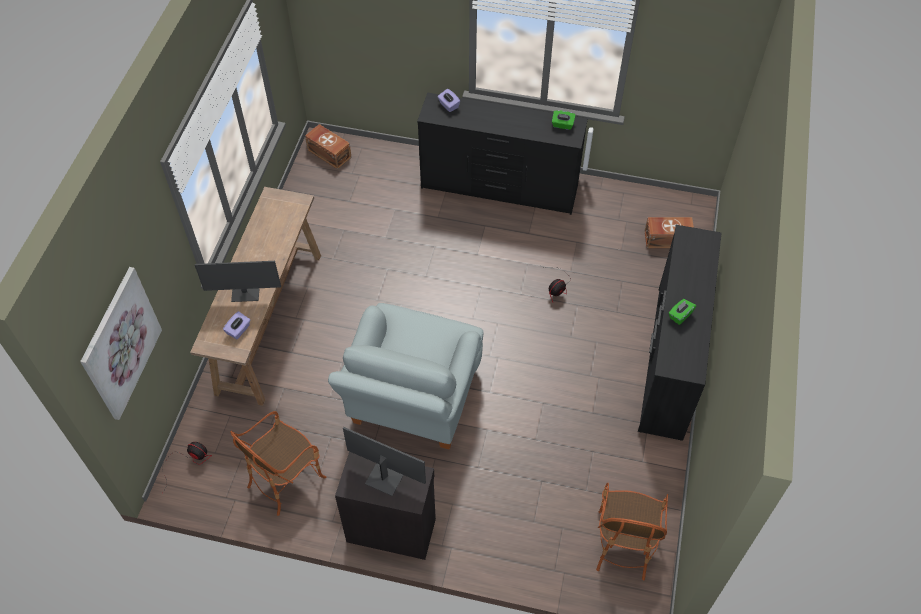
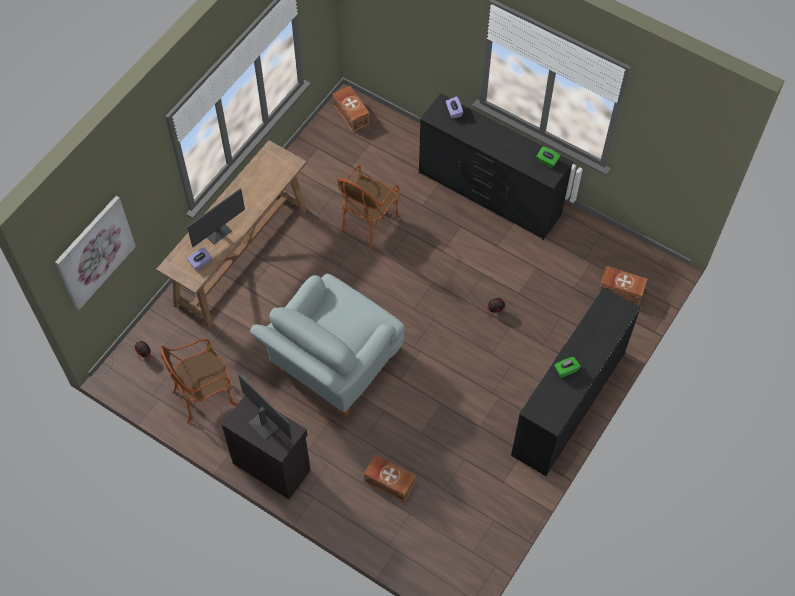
camera: 20 degrees right, 5 degrees up
(245, 293) = (217, 232): monitor -> monitor turned 60 degrees counterclockwise
(525, 502) = (389, 482): none -> brown storage box
(623, 543) = (455, 544): armchair -> armchair (368, 222)

